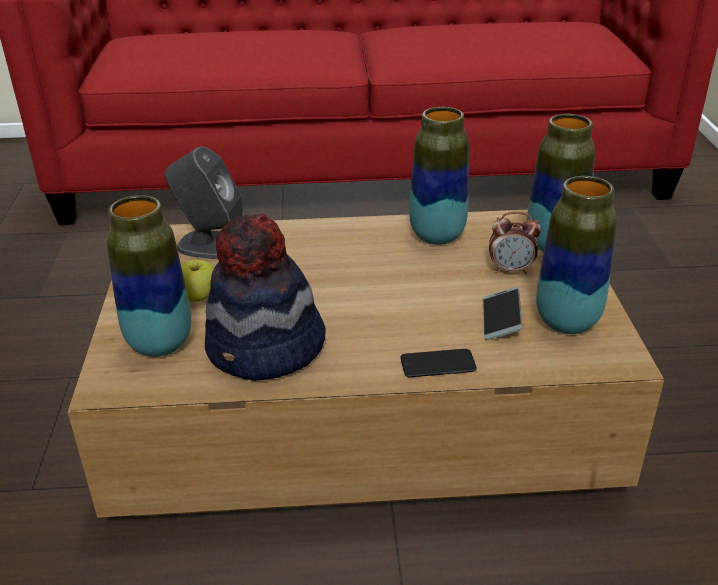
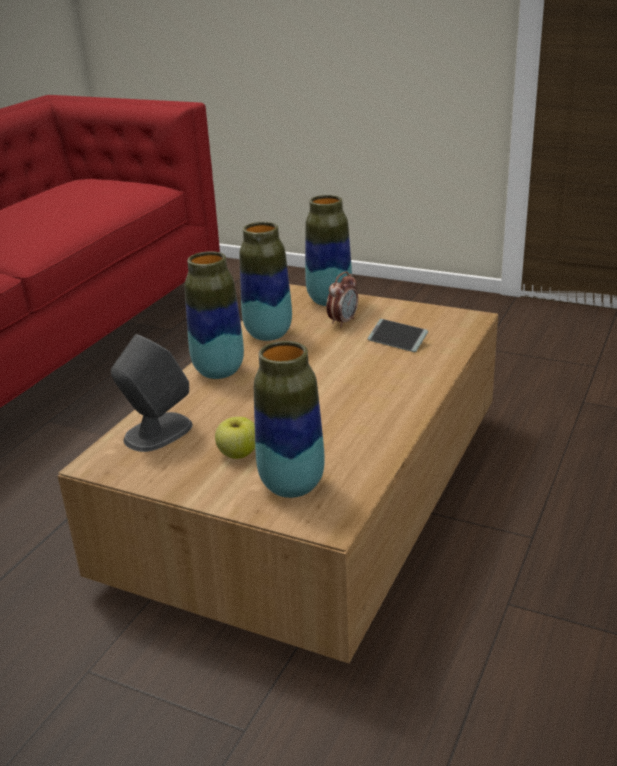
camera: 60 degrees left, 5 degrees down
(266, 350) = (349, 436): hat -> none
(438, 364) = (427, 374): phone -> none
(567, 322) = (420, 322): vase -> vase (219, 371)

